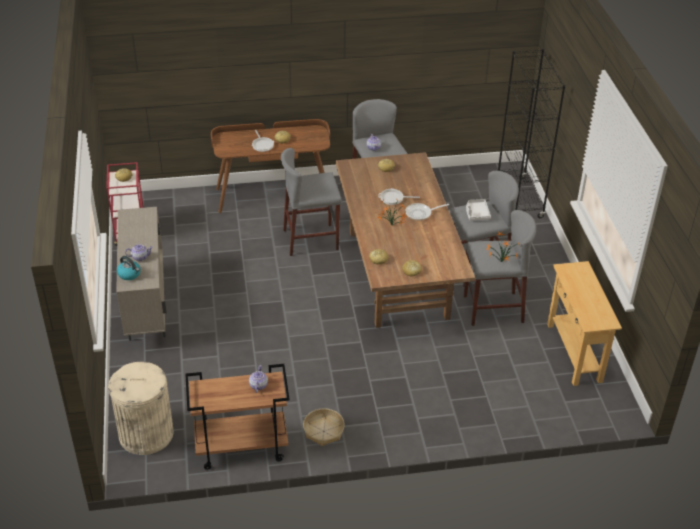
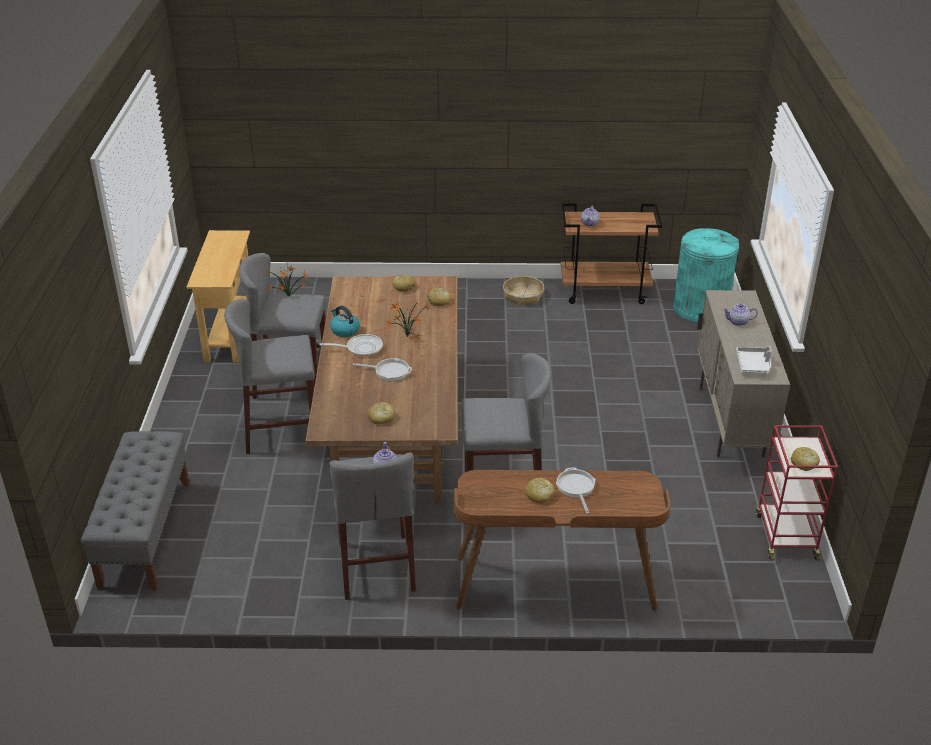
camera: 170 degrees left, 5 degrees down
(130, 274) = (745, 305): kettle -> kettle (344, 330)
(146, 434) = (701, 308): beige trash can -> turquoise trash can
(476, 213) = (281, 353): grey tray -> grey tray (753, 366)
(519, 199) = (145, 533): black bookcase -> grey bench

